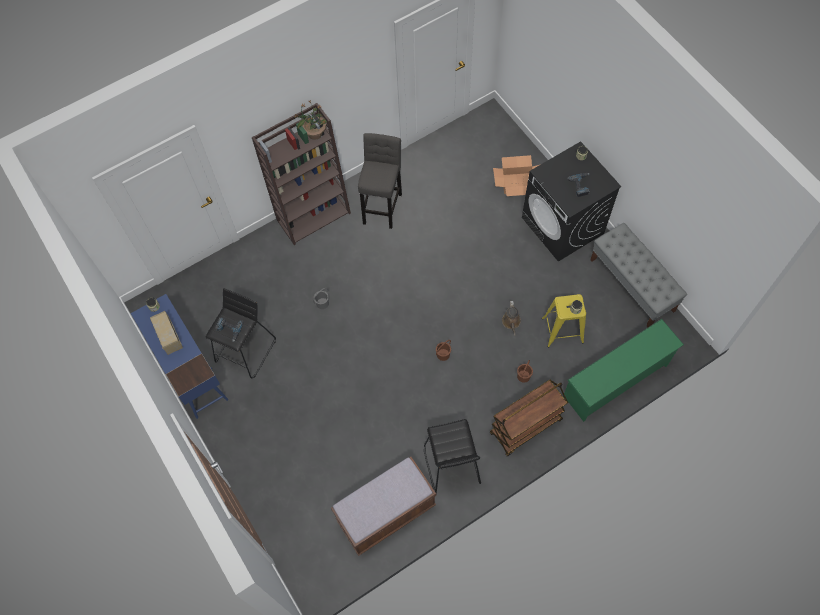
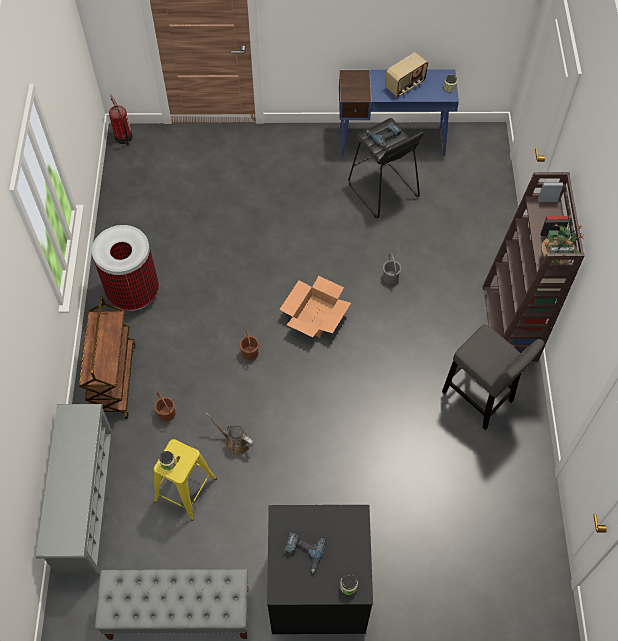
camera: 120 degrees right, 5 degrees down
(169, 338) = (405, 85): radio -> radio turned 135 degrees clockwise
(311, 587) = (124, 138): none -> fire extinguisher
(386, 513) = (136, 219): brown bench -> none
(451, 466) = (133, 292): black stool -> trash can
(517, 183) = (416, 577): cardboard box -> cardboard box (315, 316)
(616, 382) = (85, 502): green shoe rack -> grey shoe rack

